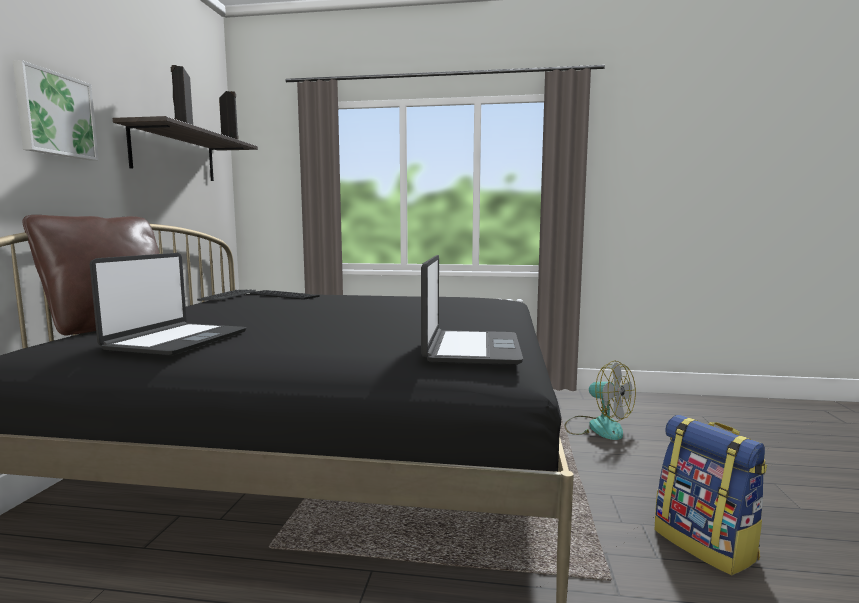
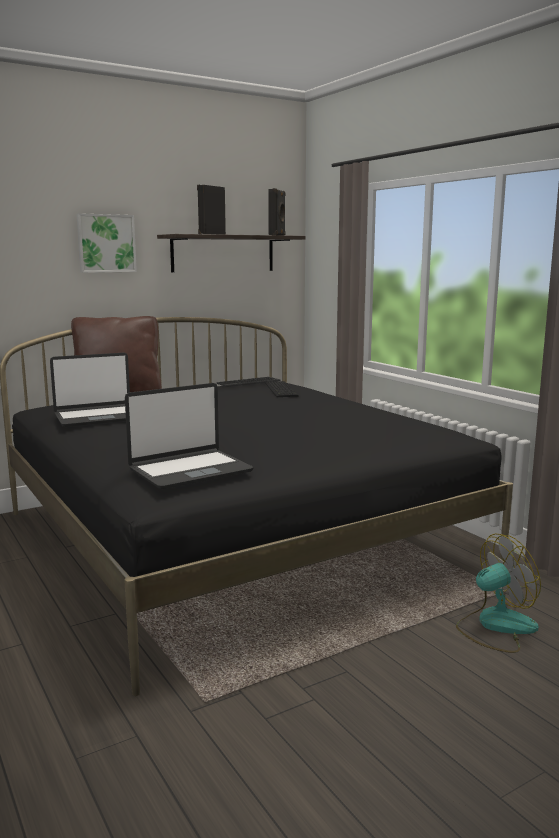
camera: 50 degrees right, 5 degrees up
(597, 427) = (495, 626): fan -> fan turned 120 degrees counterclockwise
(706, 544) = (321, 740): backpack -> none

